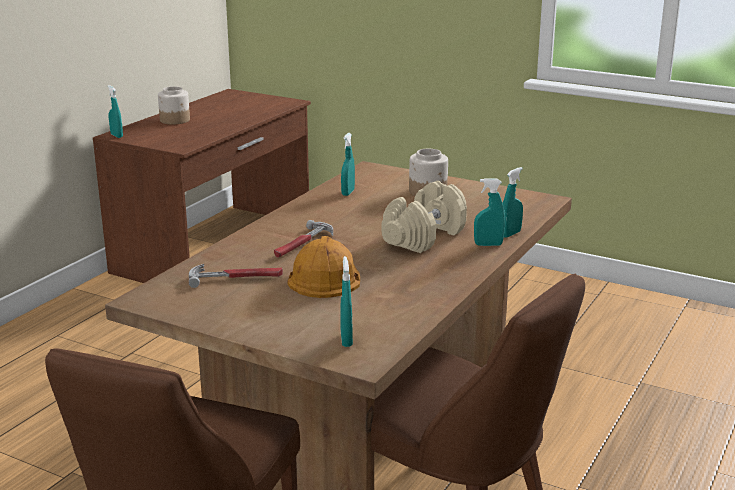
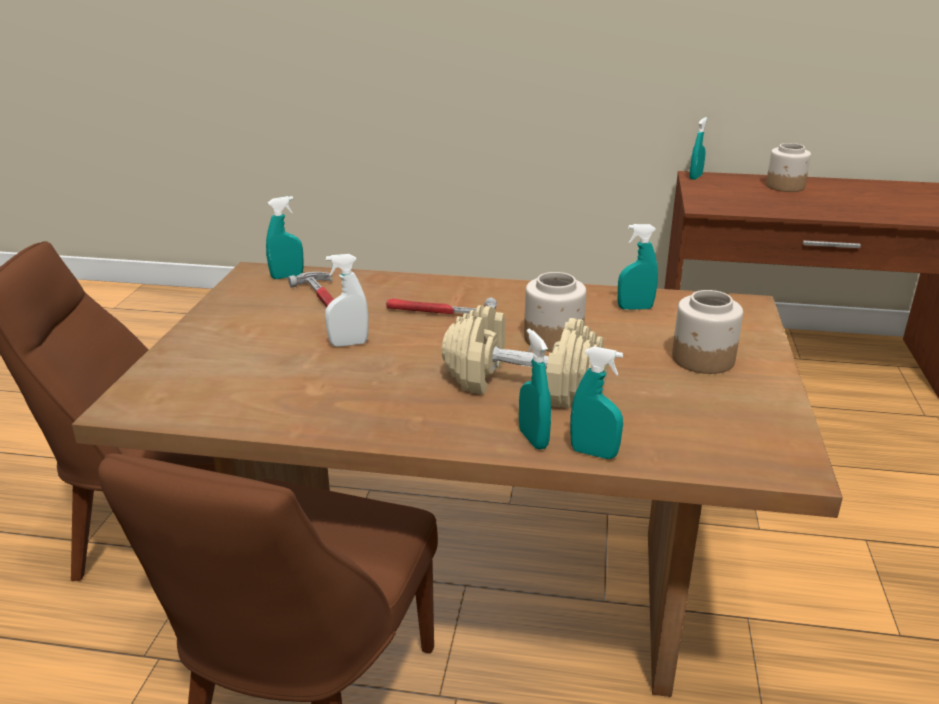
camera: 70 degrees right, 5 degrees up
(324, 277) = (348, 344): orange hard hat -> white spray bottle
(346, 340) = (179, 387): turquoise spray bottle -> turquoise spray bottle (287, 276)
(371, 220) = (552, 338): none -> jar

